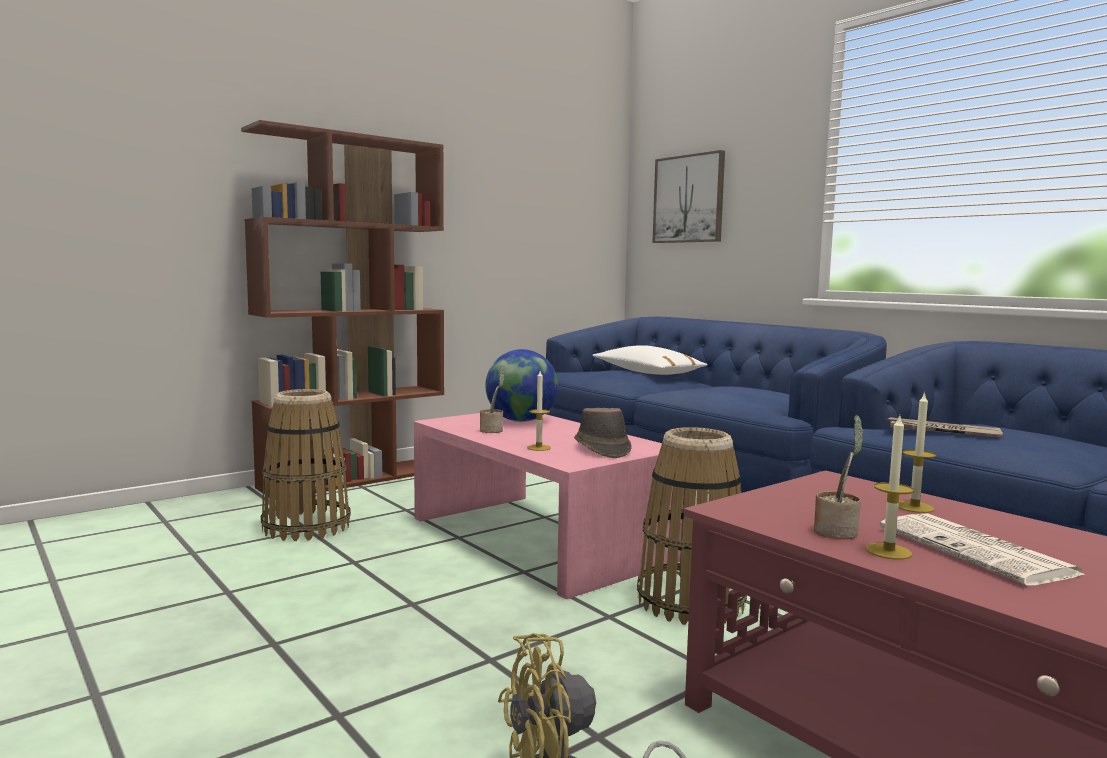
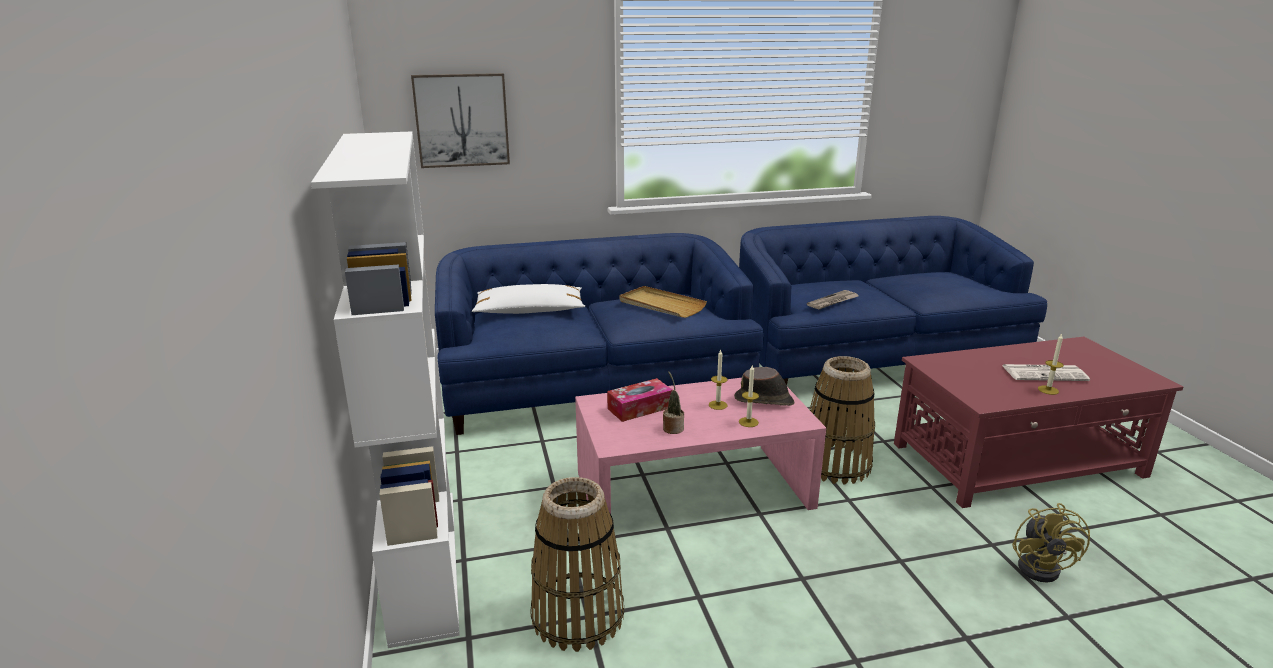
camera: 65 degrees left, 15 degrees up
(354, 478) = (423, 561): brown bookcase -> white bookcase
(521, 421) = (640, 408): globe -> tissue box
(741, 389) = (661, 305): none -> beige tray
(837, 531) = (1020, 390): potted plant -> none
(914, 507) = (978, 361): candle -> candle (718, 405)

